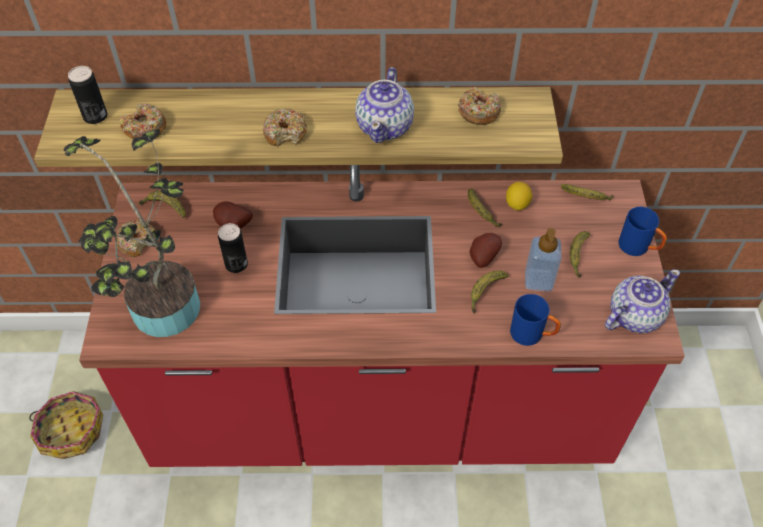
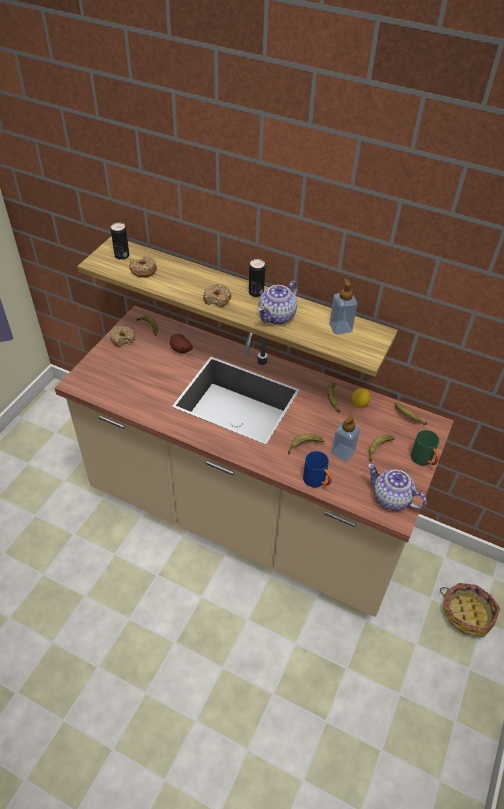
camera: 25 degrees right, 5 degrees down
(71, 430) = (64, 449): basket -> basket (466, 613)
(164, 315) = (112, 383): potted plant -> none
(236, 264) = (168, 372): can -> can (256, 292)
(381, 407) = (247, 516): red counter -> beige counter
(478, 112) = (340, 328): donut -> soap dispenser
(482, 257) = (315, 425): potato -> none
(633, 316) = (391, 499): teapot -> teapot turned 135 degrees counterclockwise
(639, 248) = (423, 460): blue mug -> green mug

